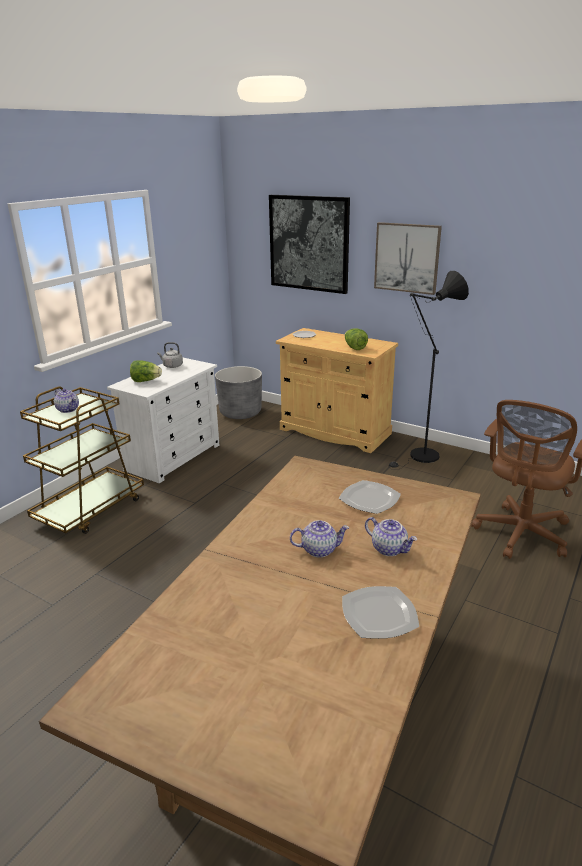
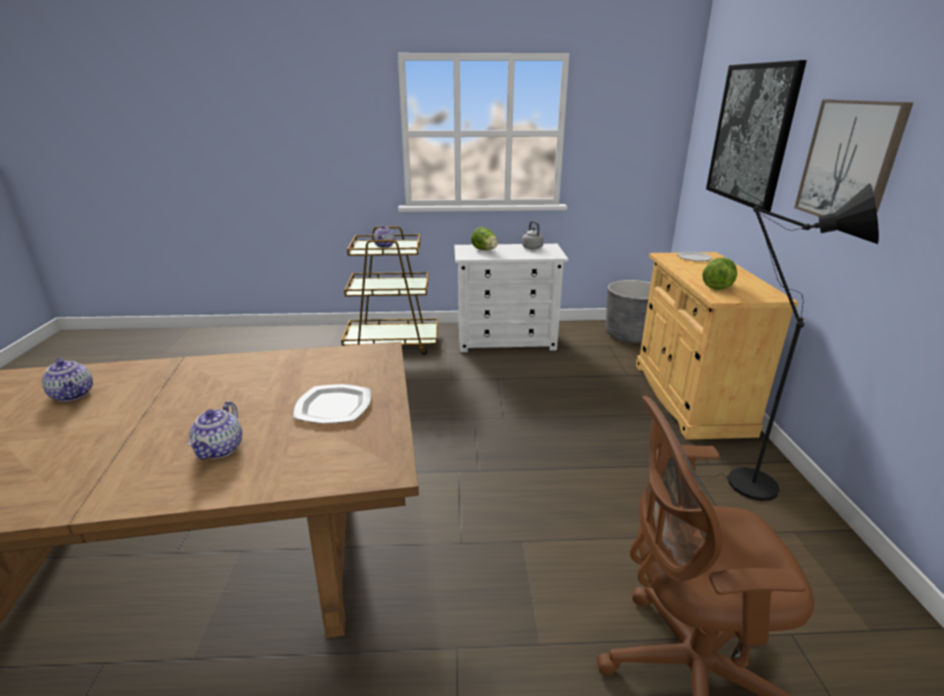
camera: 55 degrees right, 0 degrees up
(319, 549) = (202, 408): teapot -> teapot (73, 394)
(378, 615) = (72, 479): plate -> none

